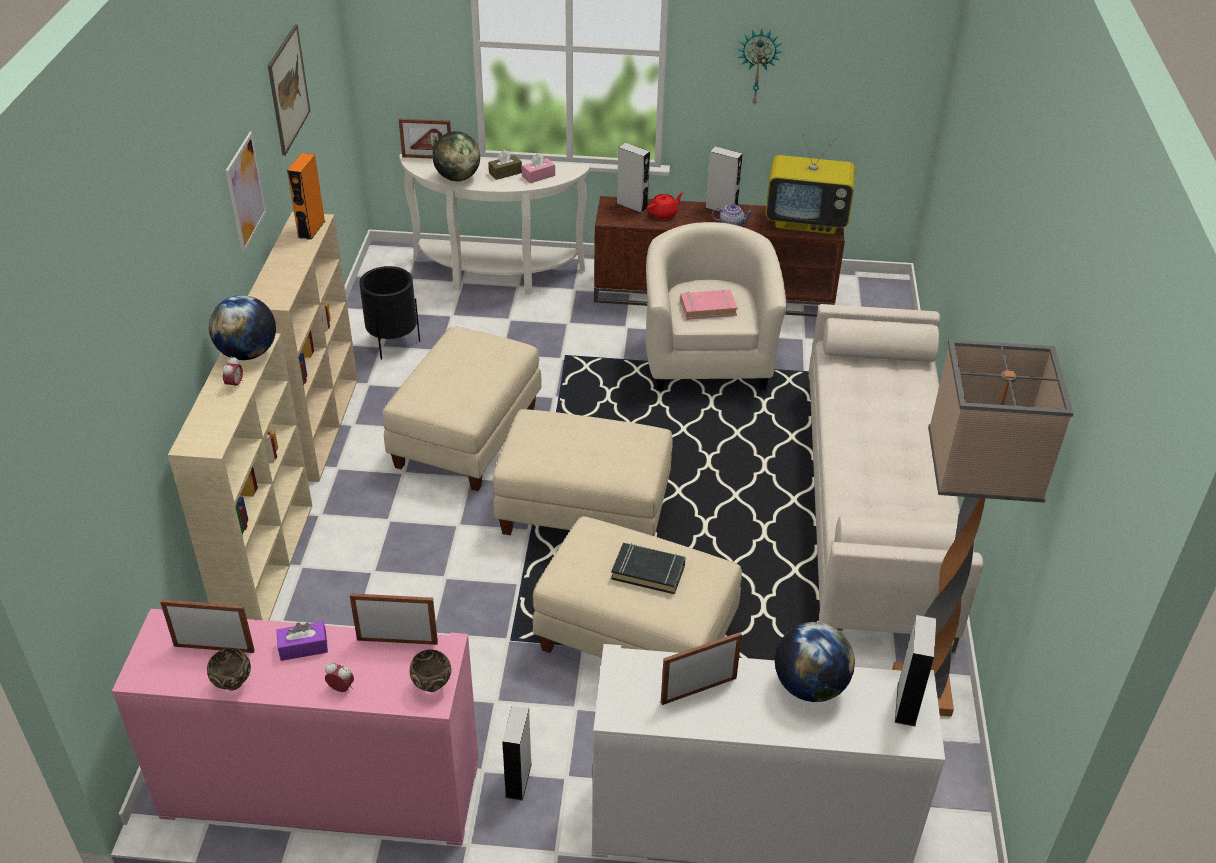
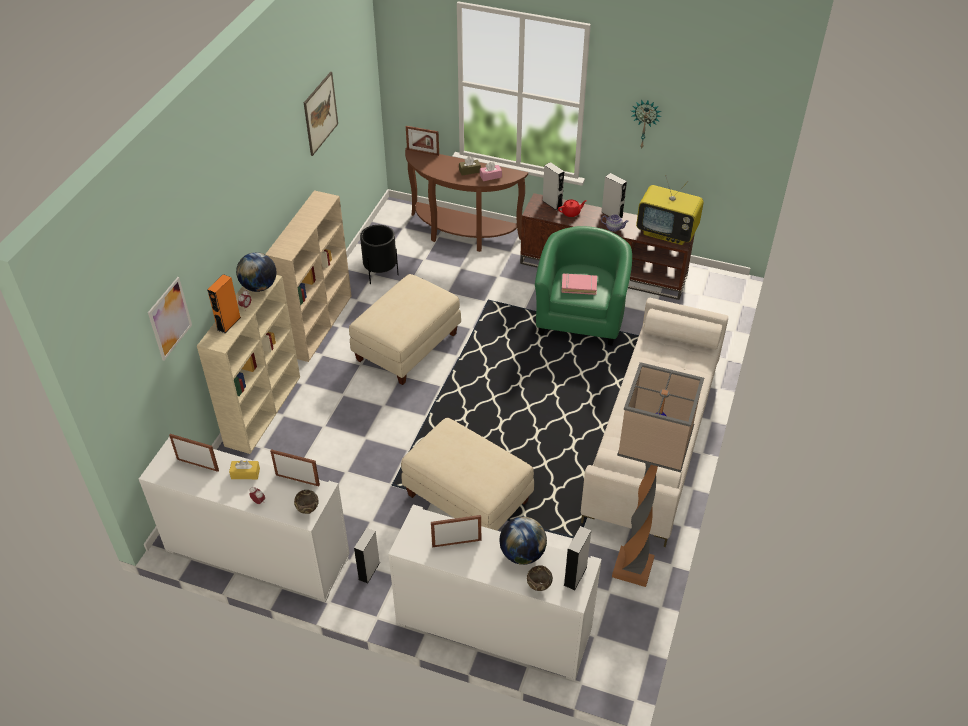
camera: 15 degrees right, 5 degrees up
(232, 685) = (201, 488): brown bowl -> brown bowl (538, 587)
(245, 192) = (276, 183): picture -> picture (170, 318)
(303, 647) = (245, 473): purple tissue box -> yellow tissue box
(311, 229) = (322, 205): orange speaker -> orange speaker (228, 323)
(322, 789) = (257, 553): pink cabinet -> white cabinet
(457, 178) = (437, 170): globe -> none
(495, 276) = (461, 235): white console table -> brown console table
(583, 512) = (463, 410): beige ottoman -> none
(648, 572) = (472, 461): black book -> none
(707, 358) = (581, 316): beige armchair -> green armchair

